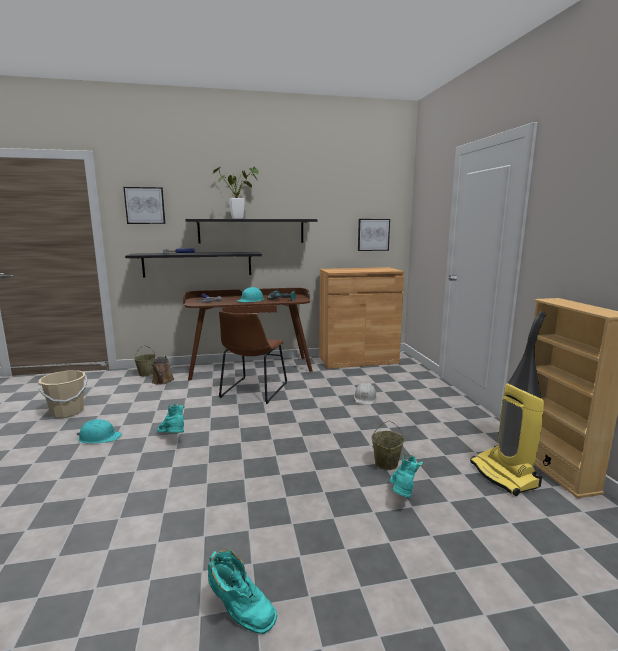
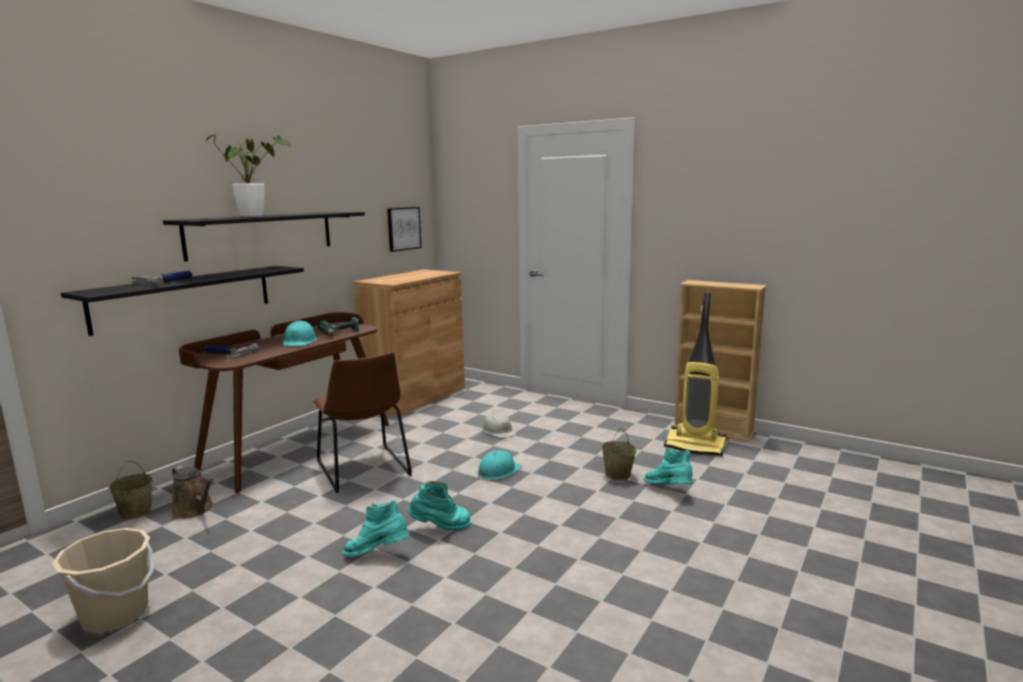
camera: 45 degrees left, 0 degrees up
(99, 437) = (269, 607): turquoise hard hat -> turquoise hard hat (498, 471)
(145, 205) = (81, 199): picture -> none
(239, 612) = (722, 618): turquoise boot -> turquoise boot (441, 528)

